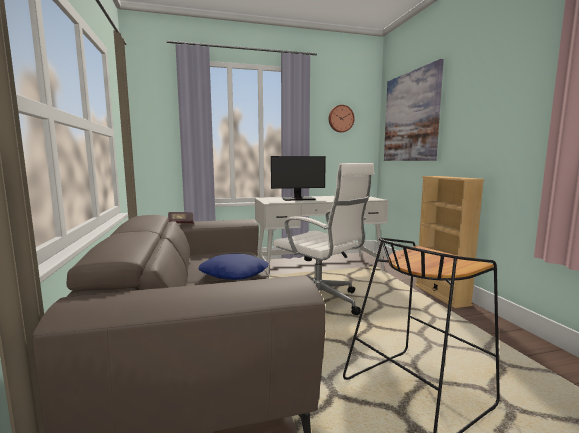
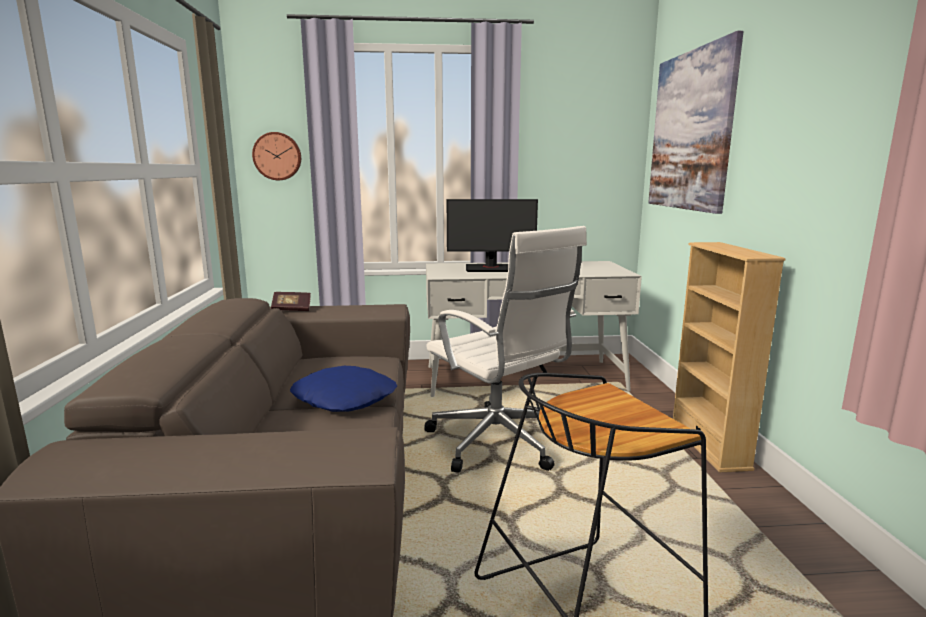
camera: 10 degrees right, 5 degrees up
(340, 118) = (576, 130): wall clock -> wall clock (277, 156)

